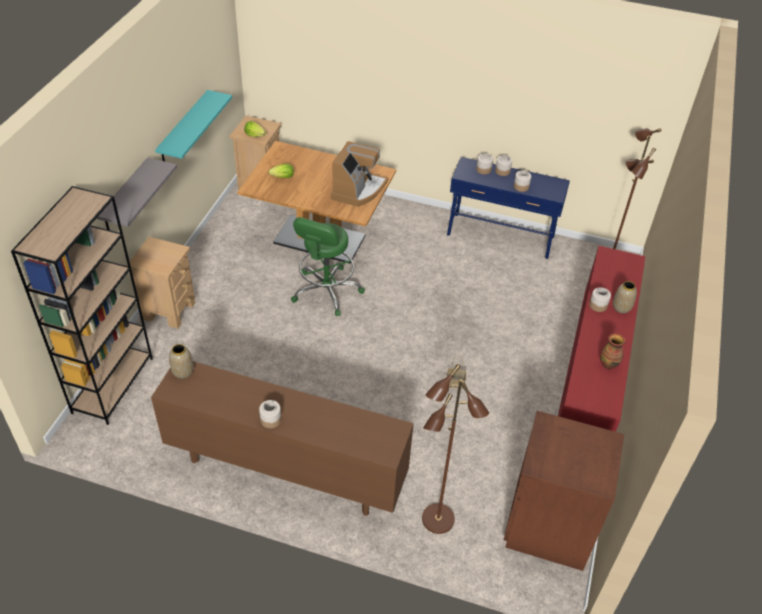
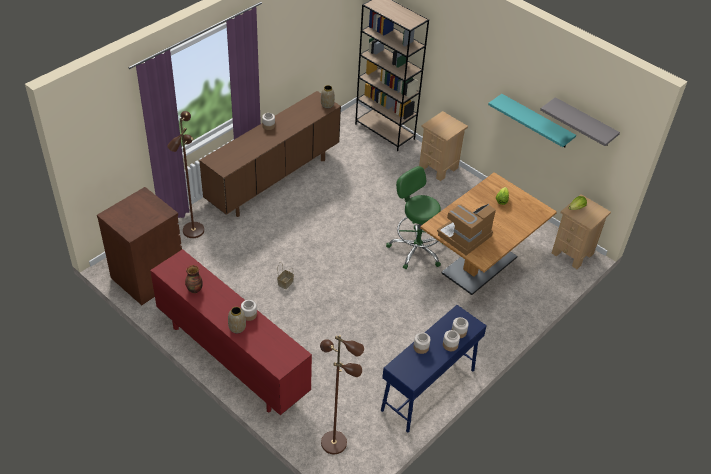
camera: 115 degrees right, 0 degrees up
(125, 196) = (463, 80): grey shelf -> grey shelf (584, 122)
(358, 190) = (464, 236): coffee machine -> coffee machine turned 90 degrees clockwise

